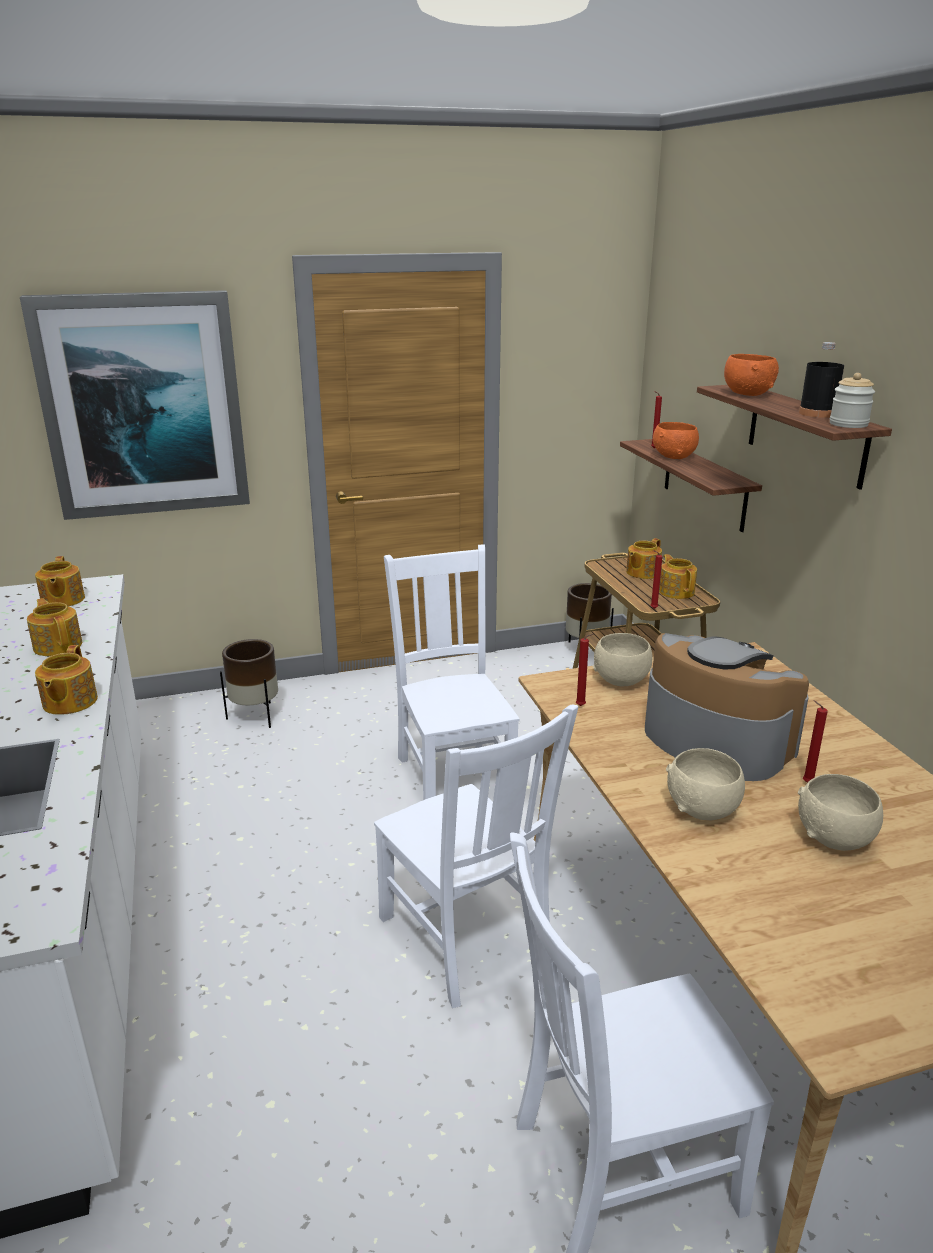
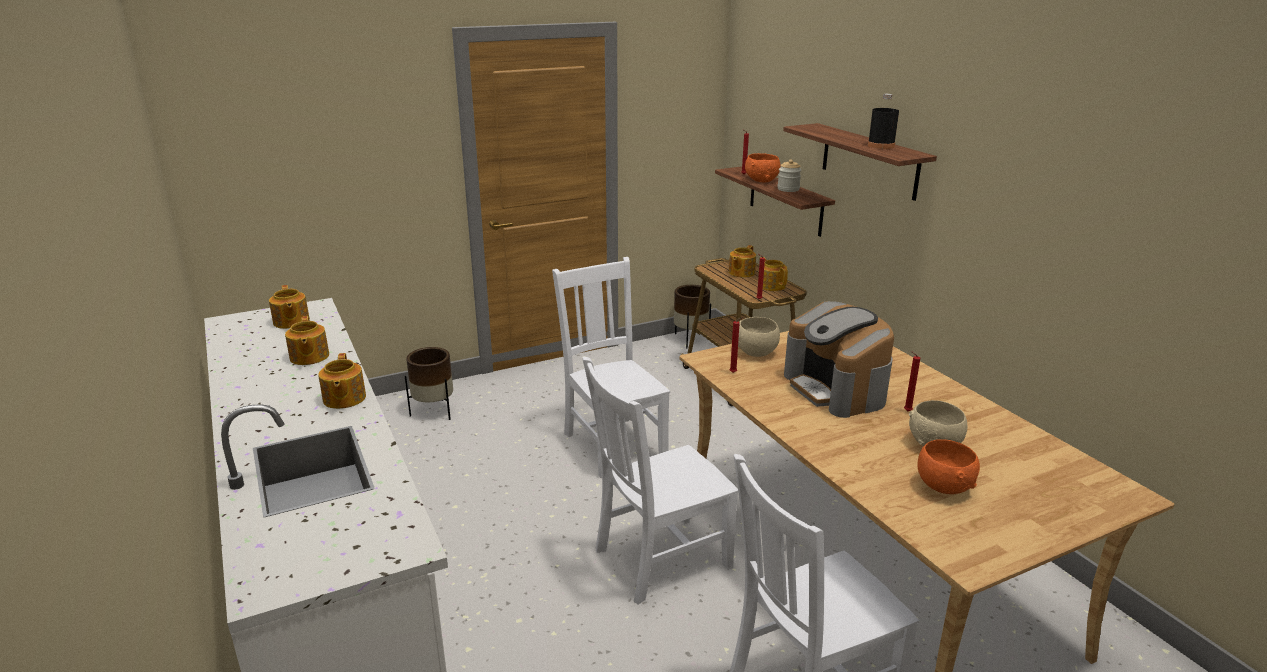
camera: 10 degrees left, 0 degrees up
(58, 645) = (309, 357): teapot -> teapot turned 150 degrees counterclockwise
(144, 405) = (331, 155): picture -> none
(466, 940) = (658, 559): white chair -> white chair turned 105 degrees clockwise
(703, 809) = (842, 435): beige bowl -> none
(714, 740) = (836, 389): coffee machine -> coffee machine turned 150 degrees counterclockwise
(747, 394) = (824, 132): orange bowl -> orange bowl (943, 486)
(848, 424) = (906, 153): jar -> jar (788, 189)

